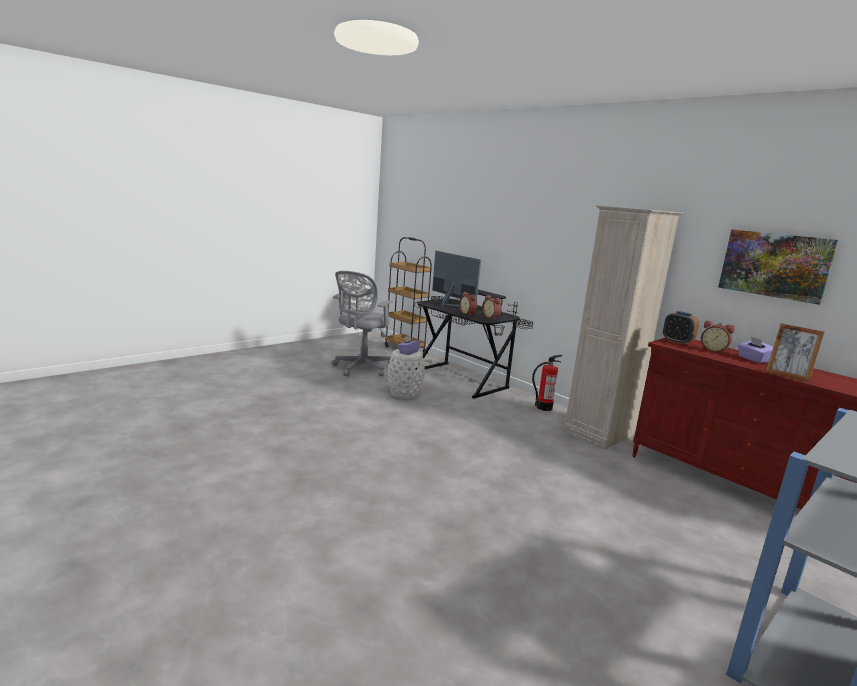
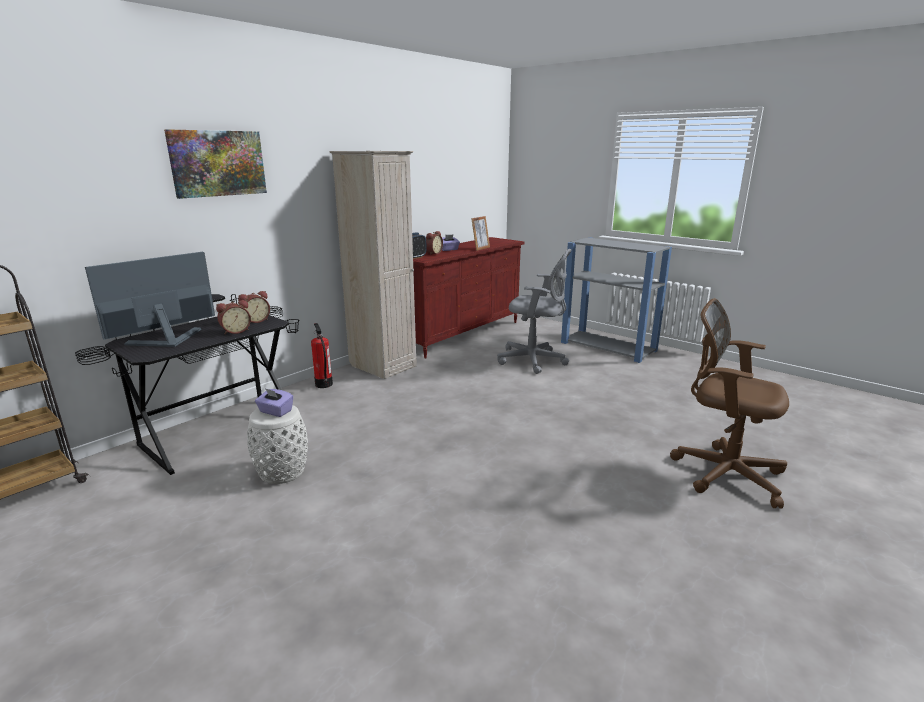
camera: 95 degrees left, 5 degrees up
(312, 604) = (722, 473): none -> brown office chair
(361, 368) = (140, 531): grey office chair -> grey office chair (534, 360)
(774, 265) = (426, 183): picture -> picture (218, 163)

